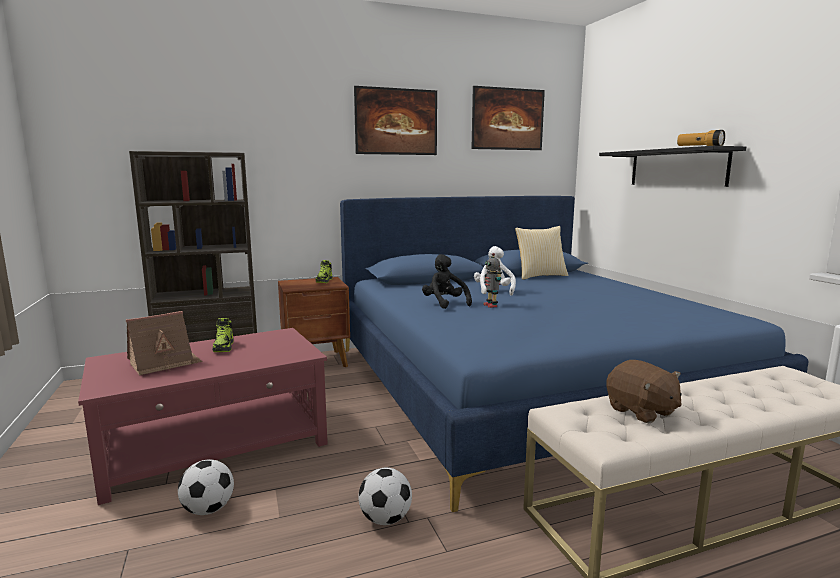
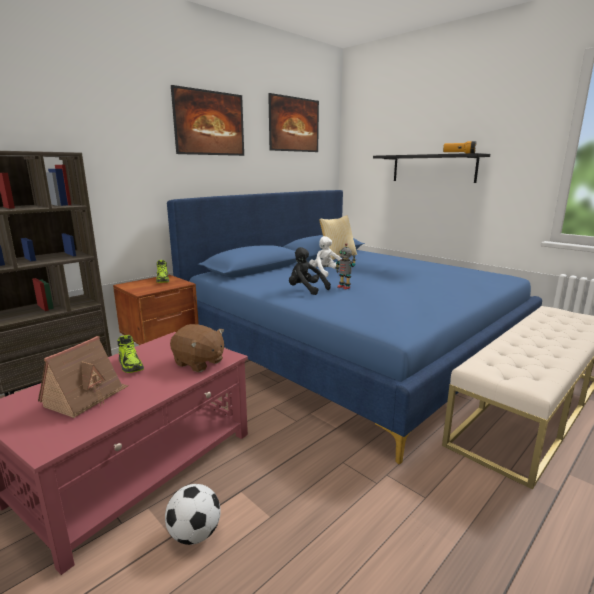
camera: 25 degrees left, 5 degrees up
(385, 519) = (358, 487): football -> none
(641, 411) = (519, 355): brown plush toy -> brown plush toy (199, 363)

